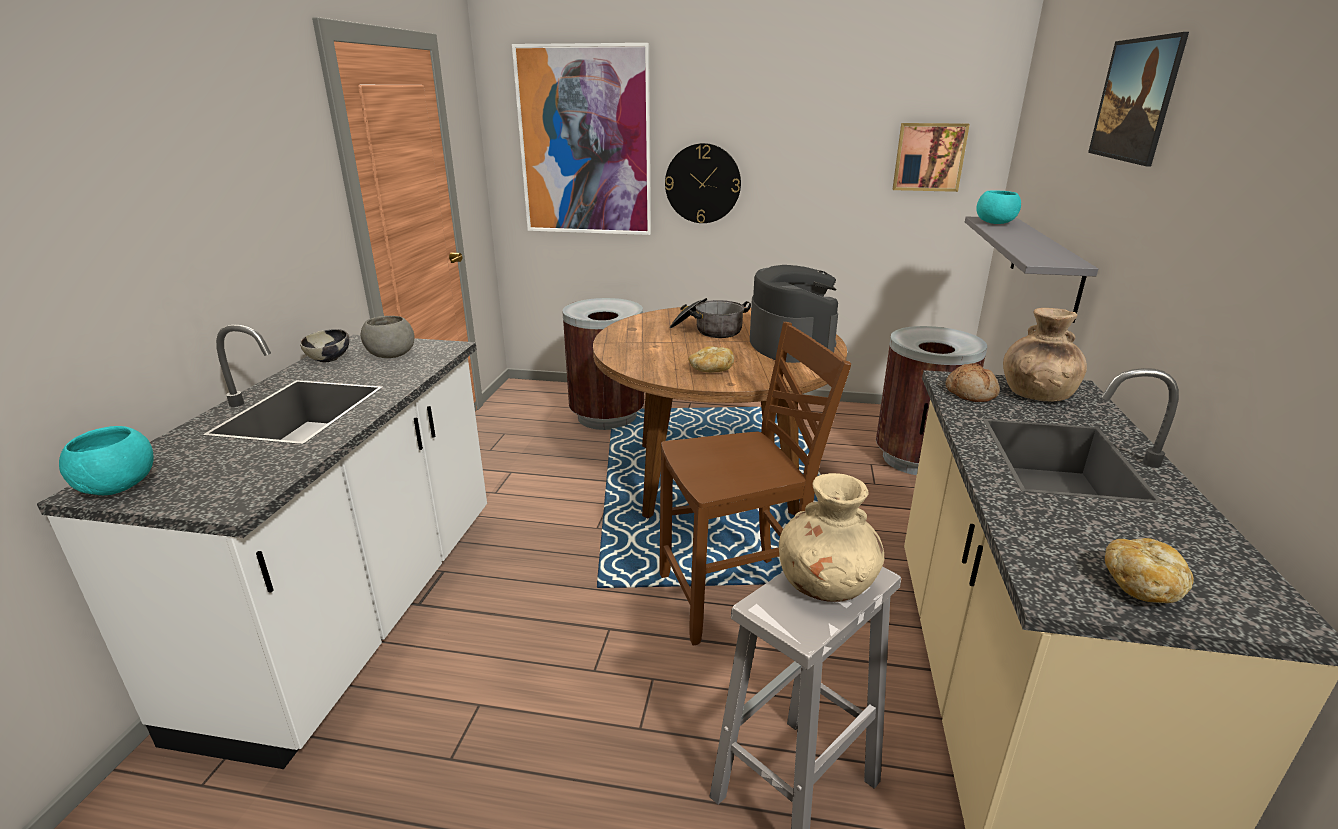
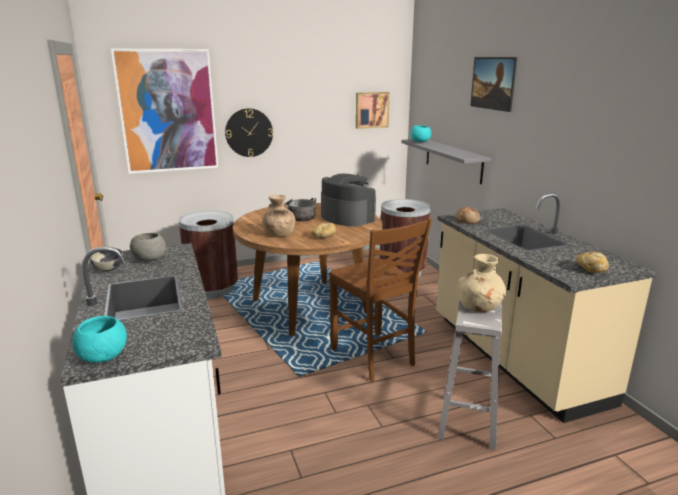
camera: 30 degrees left, 5 degrees down
(736, 597) = (374, 357): brown chair -> brown chair turned 105 degrees clockwise
(1036, 394) = (490, 217): brown vase -> brown vase (279, 234)

